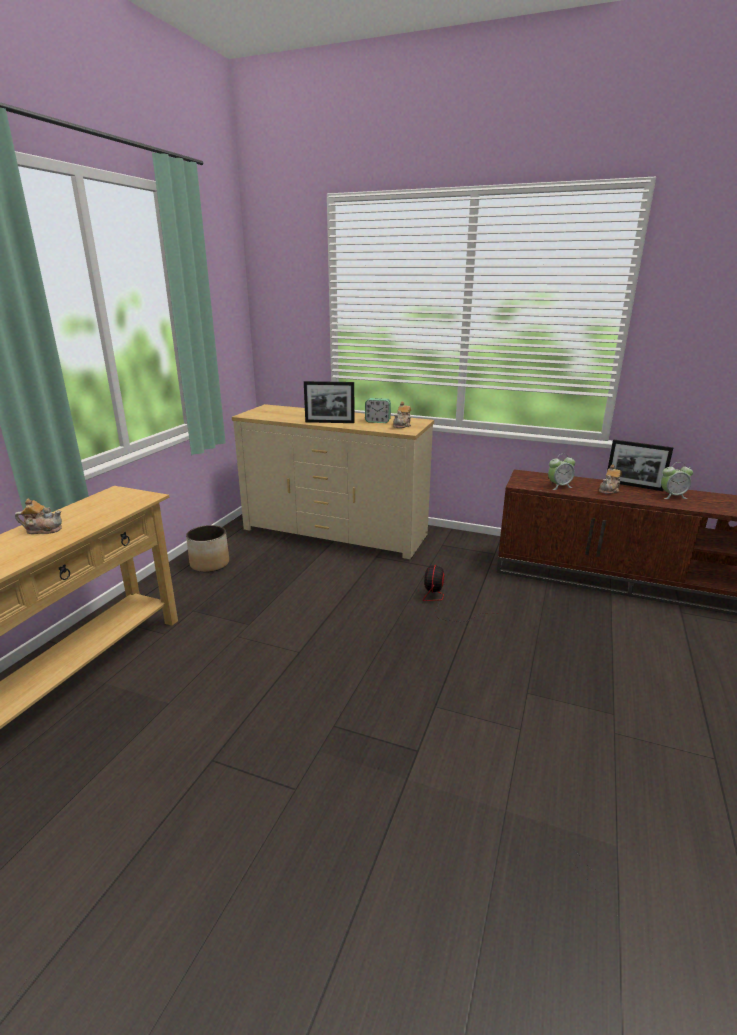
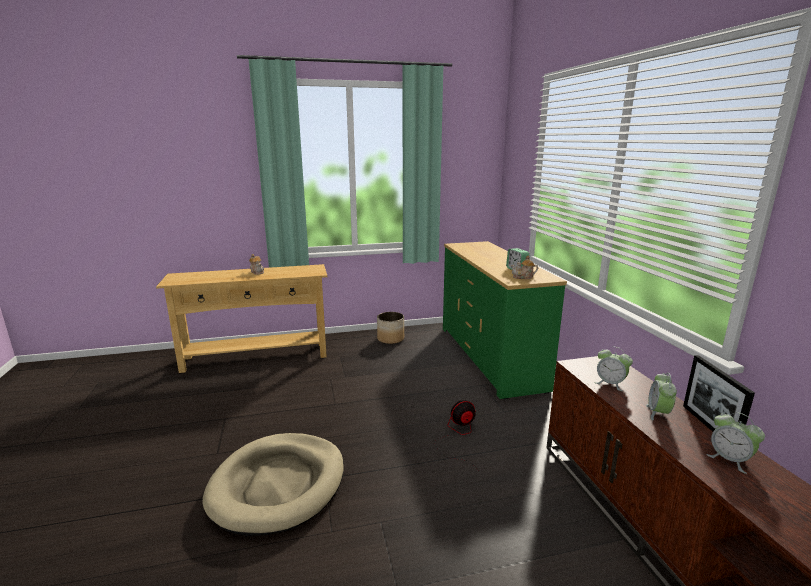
camera: 55 degrees right, 5 degrees down
(329, 422) = (484, 261): picture frame -> none
(335, 532) = (490, 357): beige dresser -> green dresser
(417, 746) = (278, 485): none -> beige dog bed
(609, 490) = (658, 413): teapot -> alarm clock

